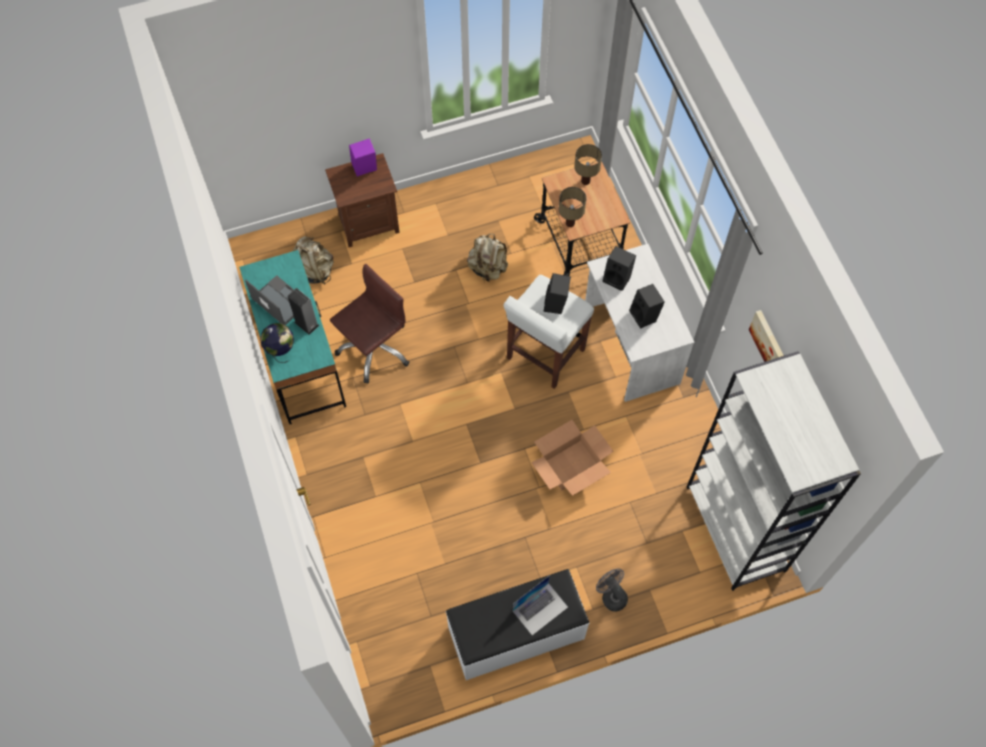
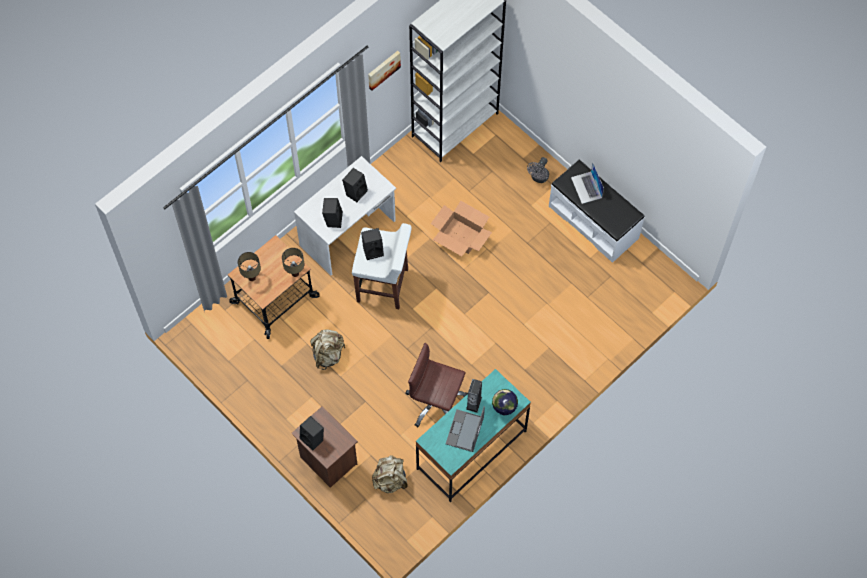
camera: 115 degrees left, 0 degrees up
(364, 169) = (313, 439): purple speaker -> black speaker
(540, 608) = (586, 187): laptop -> laptop turned 135 degrees counterclockwise

